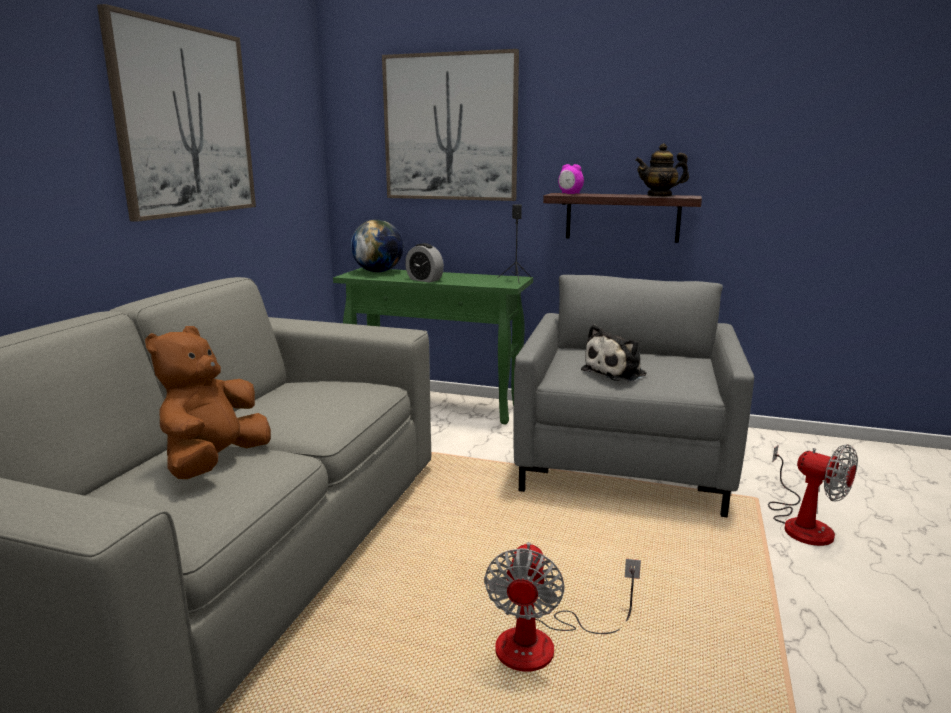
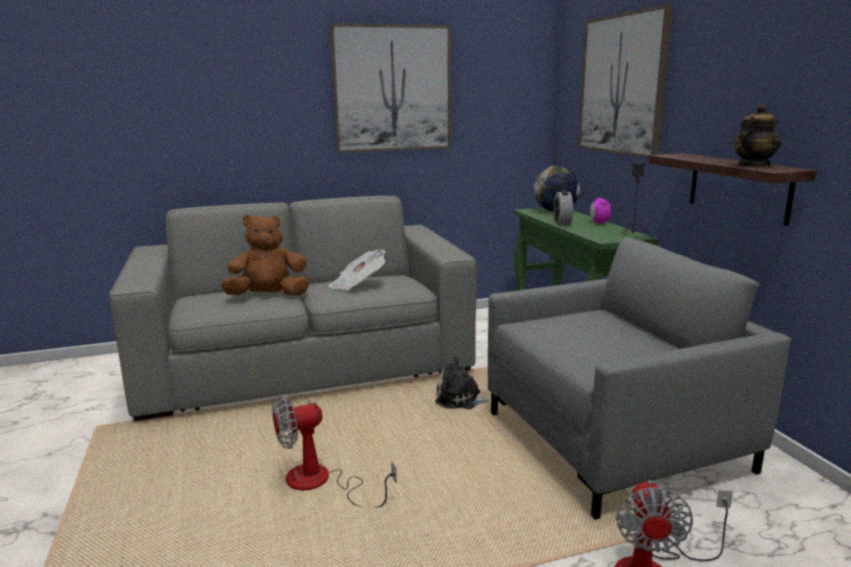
camera: 55 degrees right, 0 degrees up
(300, 405) = (358, 285): none -> newspaper
(570, 194) = (682, 156): alarm clock -> alarm clock (599, 223)
(617, 372) = (568, 336): plush toy -> plush toy (461, 399)
(659, 196) = (752, 166): teapot -> teapot turned 90 degrees clockwise

